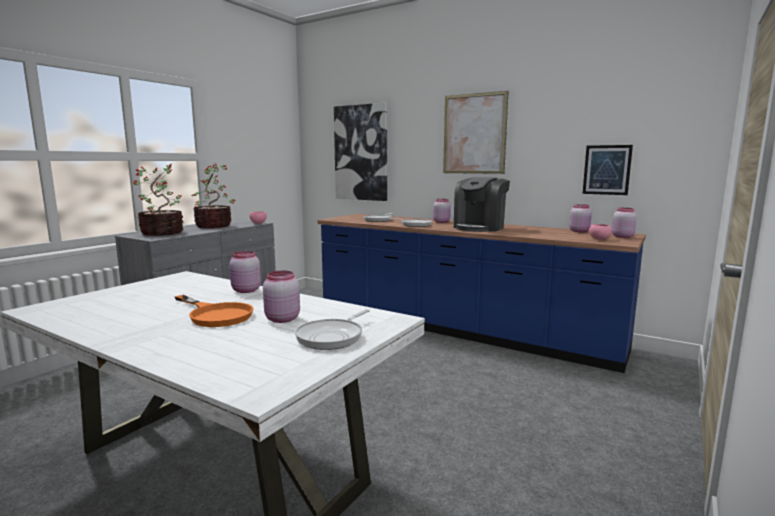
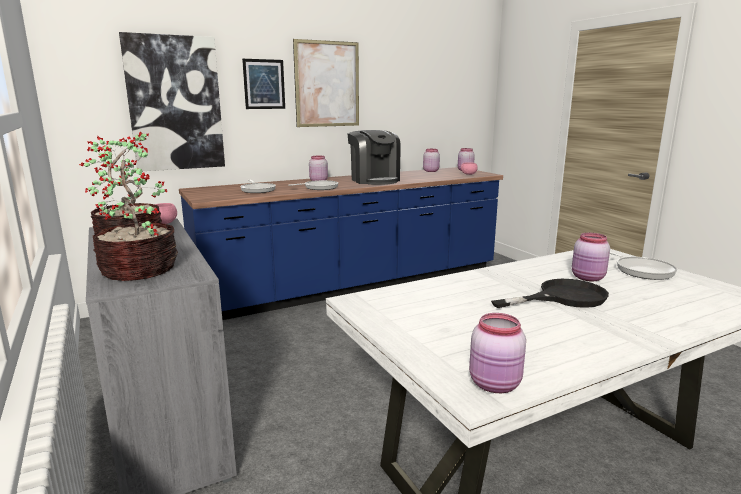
camera: 60 degrees left, 5 degrees up
(216, 314) = (562, 297): orange frying pan -> black frying pan
(245, 290) = (472, 280): pink jar -> pink jar (496, 385)
(606, 170) = (434, 119): picture -> picture (264, 84)

